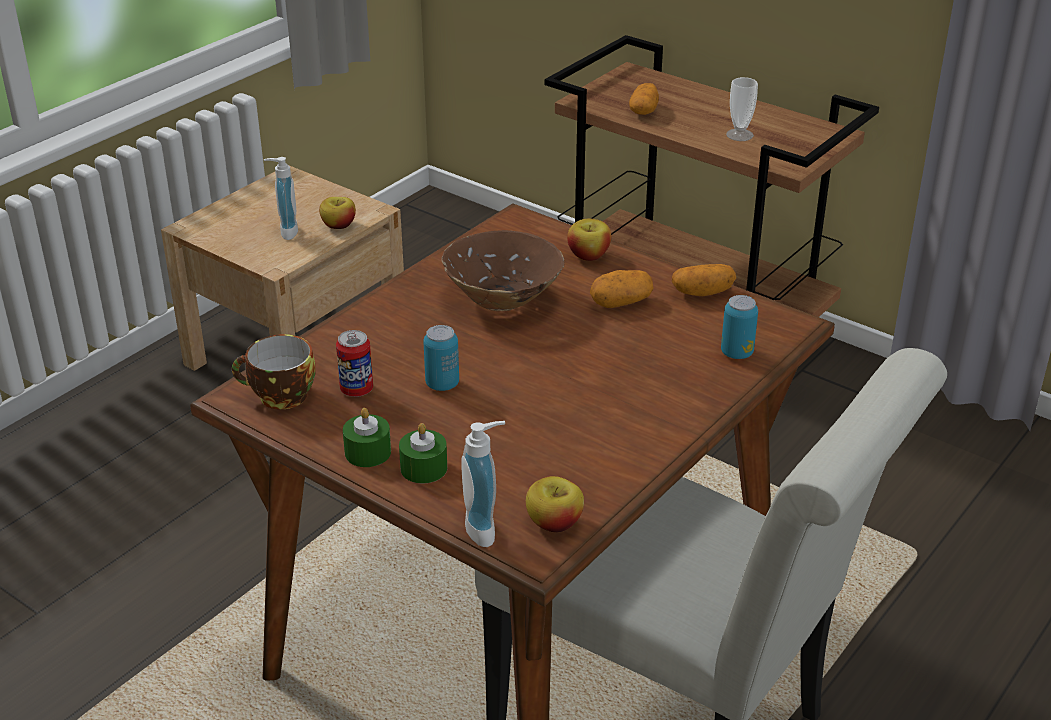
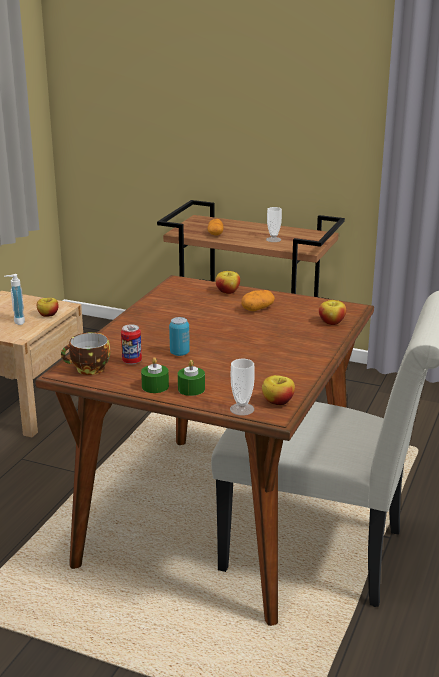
camera: 15 degrees left, 10 degrees down
(486, 529) = (242, 409): soap dispenser -> cup
(502, 299) = (191, 314): brown bowl -> none
(702, 293) = (298, 300): potato -> none
(736, 353) = (331, 322): can -> apple

